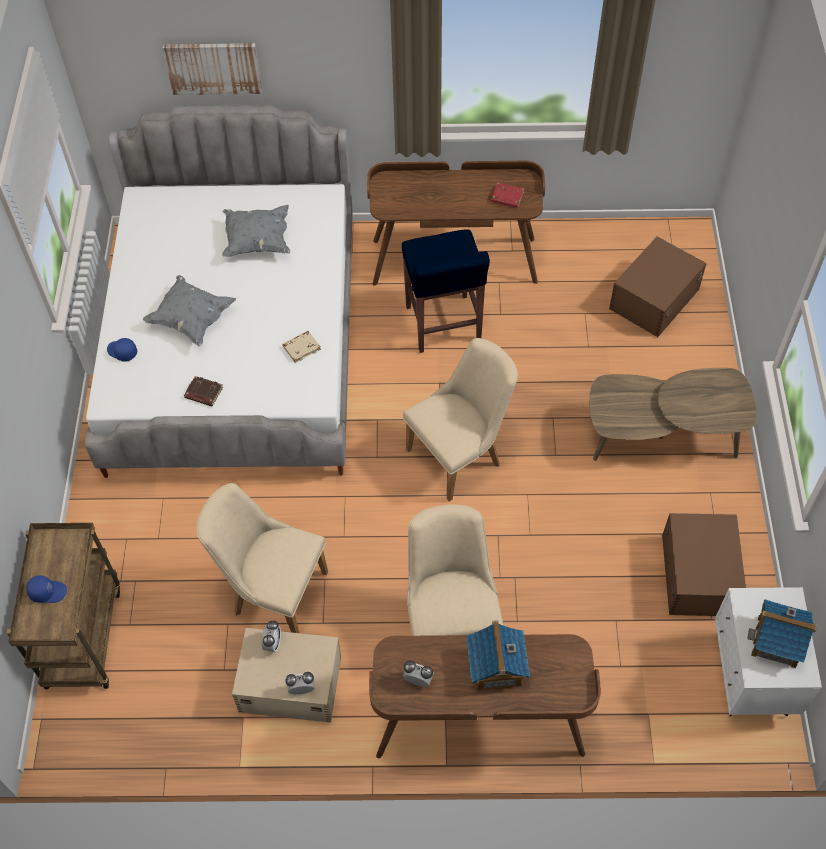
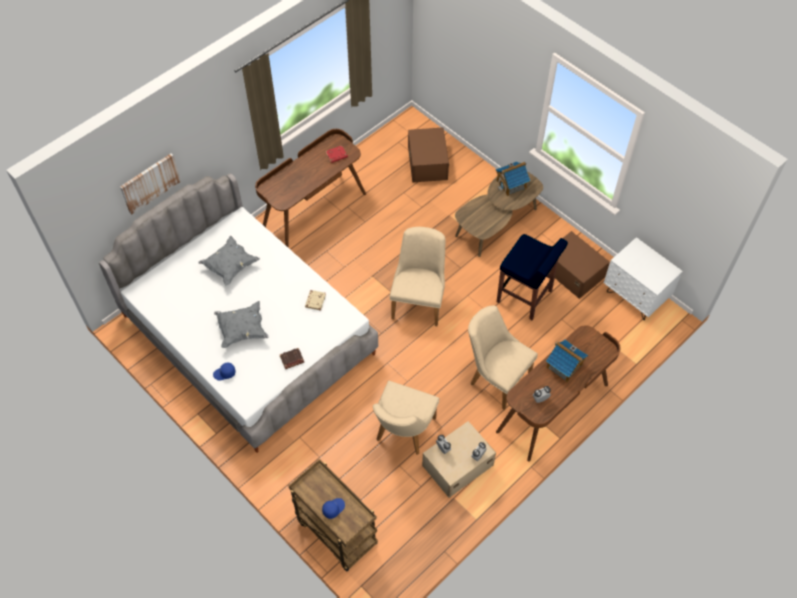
camera: 45 degrees left, 0 degrees up
(272, 591) = (402, 433): beige chair -> beige chair turned 45 degrees counterclockwise
(443, 325) = (343, 247): blue stool -> blue stool (525, 297)
(777, 642) = (650, 266): toy house -> toy house (511, 184)

